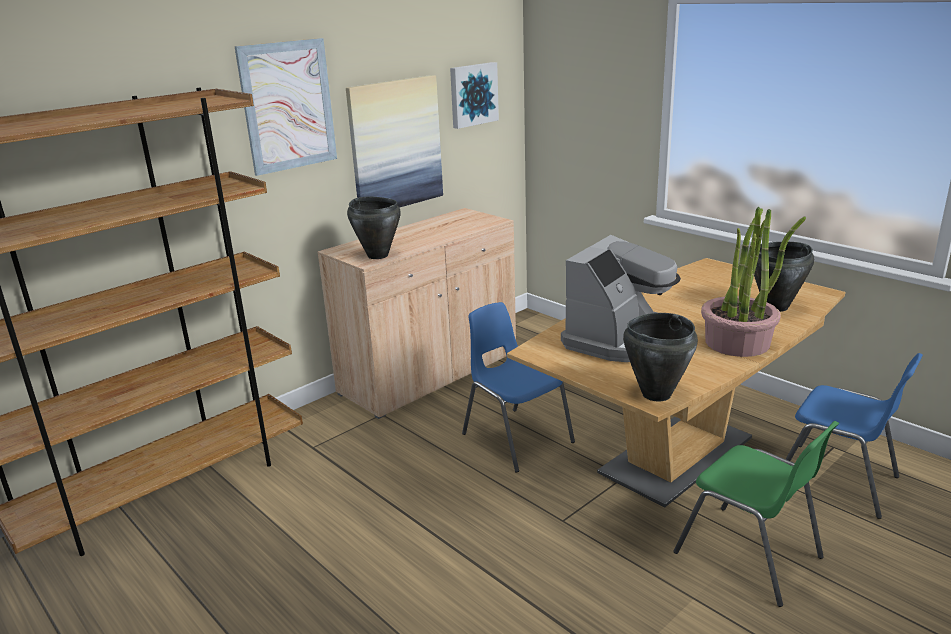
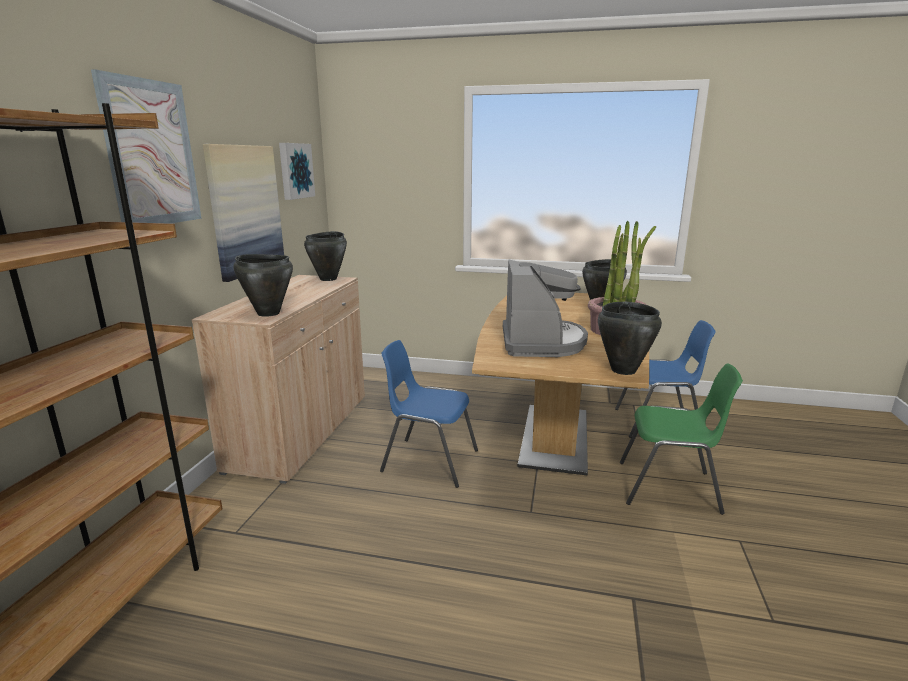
camera: 35 degrees left, 5 degrees down
(483, 218) = (328, 279): none -> black cooking pot

